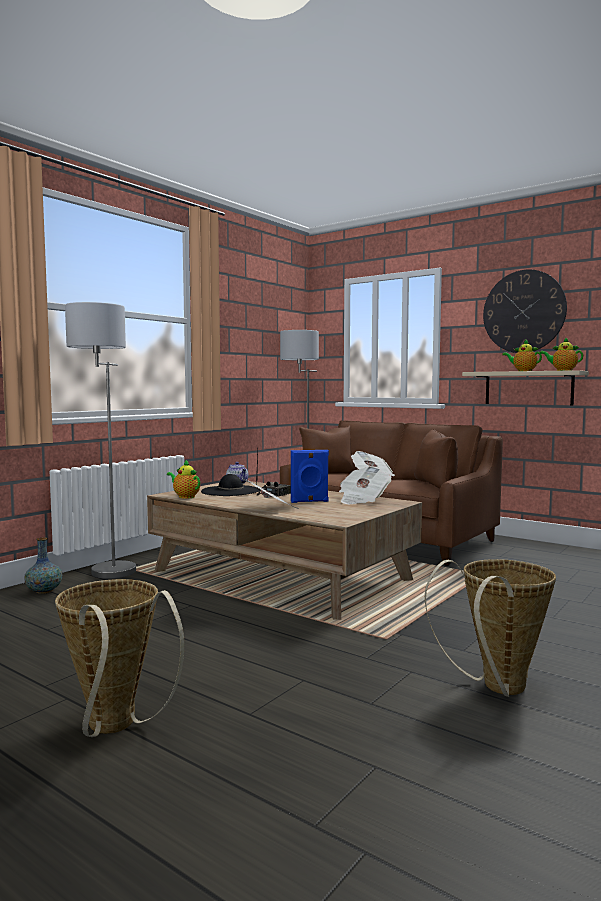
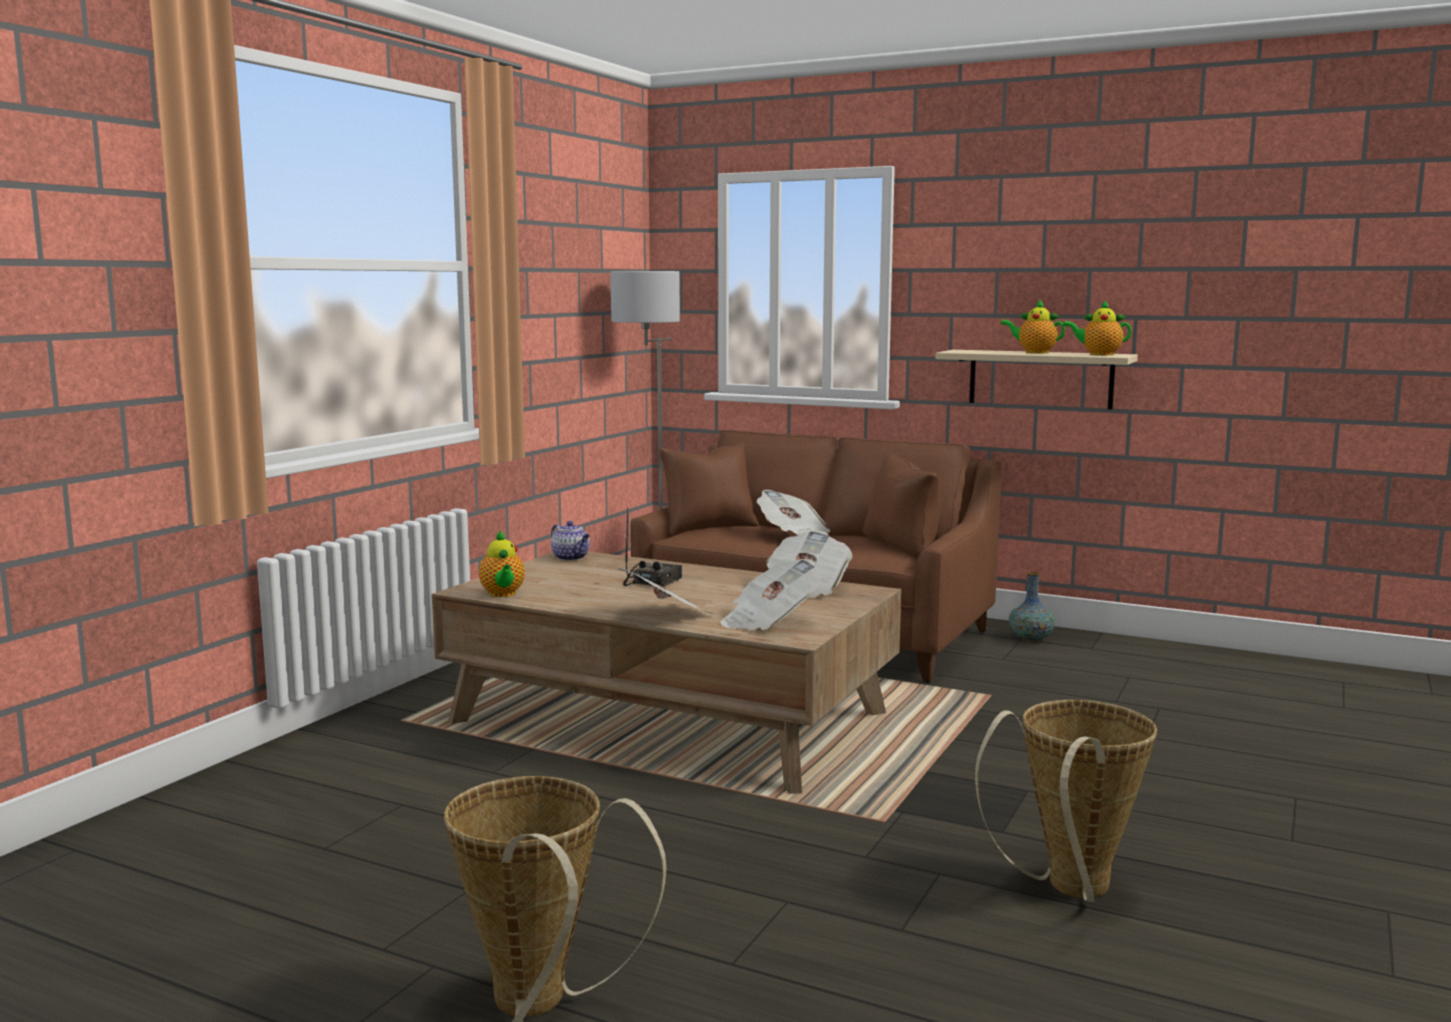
camera: 10 degrees left, 5 degrees up
(44, 591) = (272, 775): vase -> vase (1031, 639)
(107, 576) = (369, 737): grey floor lamp -> none
(185, 496) = (502, 594): teapot -> teapot turned 135 degrees counterclockwise
(231, 491) = (572, 577): black hat -> none
(309, 501) = (721, 596): blue speaker -> none
(329, 513) = (770, 621): none -> newspaper
(523, 311) = (1034, 251): wall clock -> none

